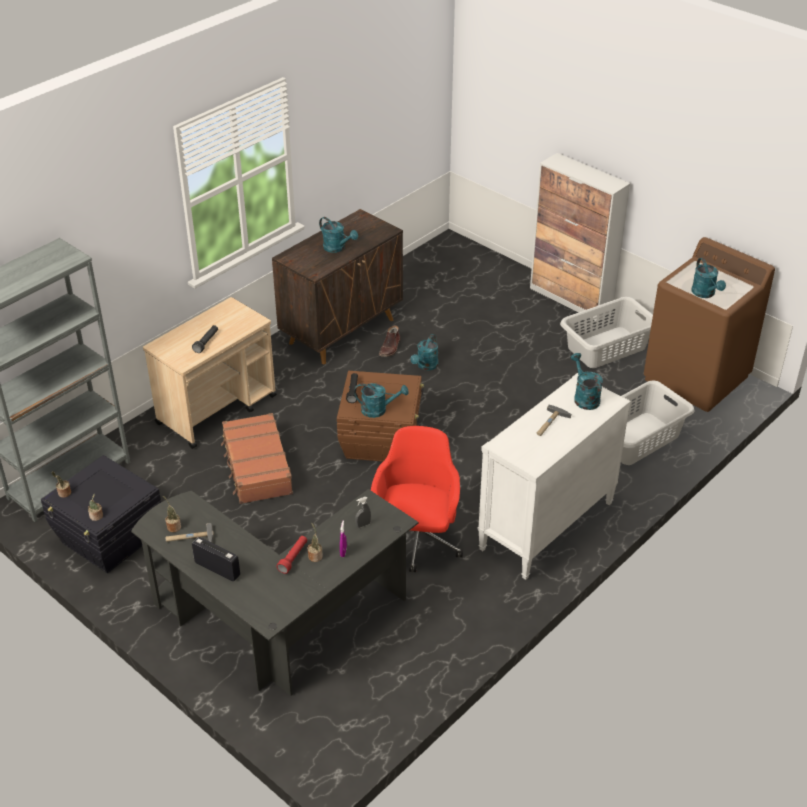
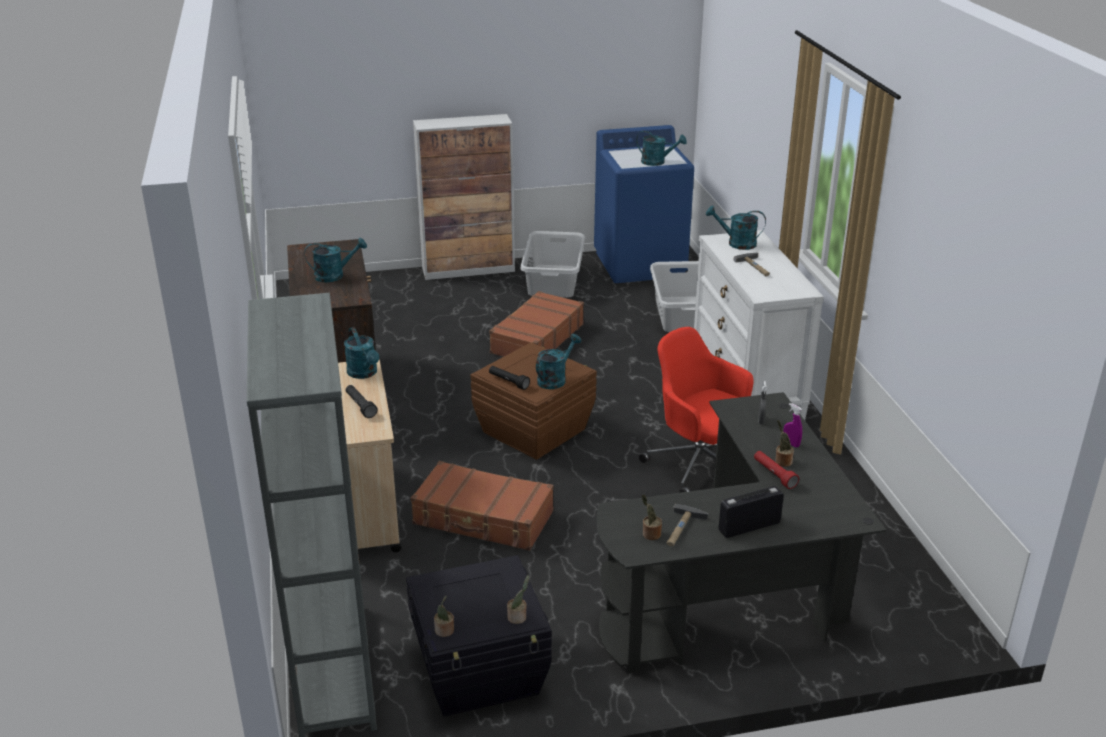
camera: 55 degrees left, 10 degrees down
(390, 348) = (406, 374): brown boot -> none
(425, 366) = (459, 367): turquoise watering can -> turquoise watering can (364, 374)
(506, 382) = (536, 339): none -> brown suitcase
(697, 378) = (640, 264): brown washing machine -> blue washing machine

